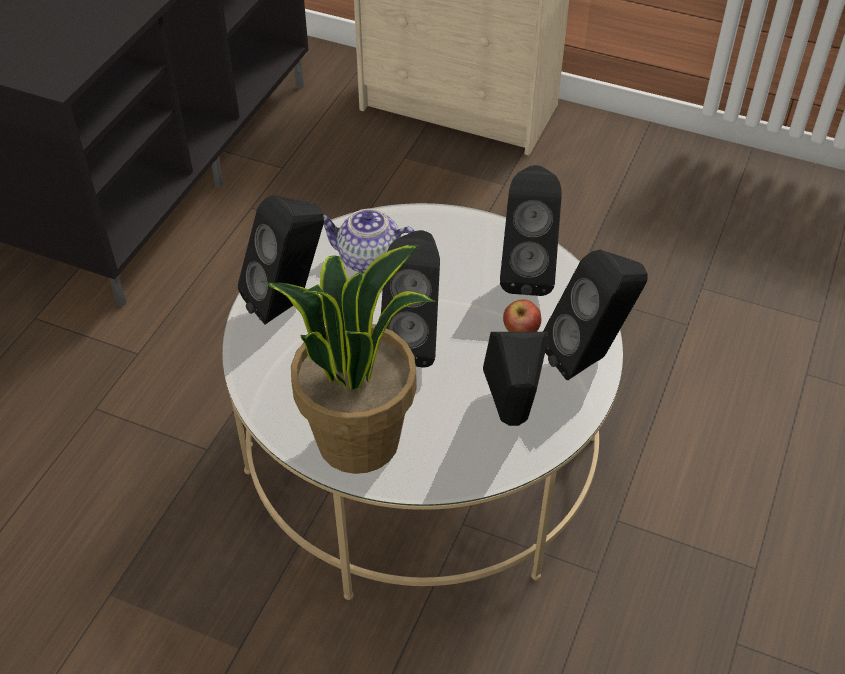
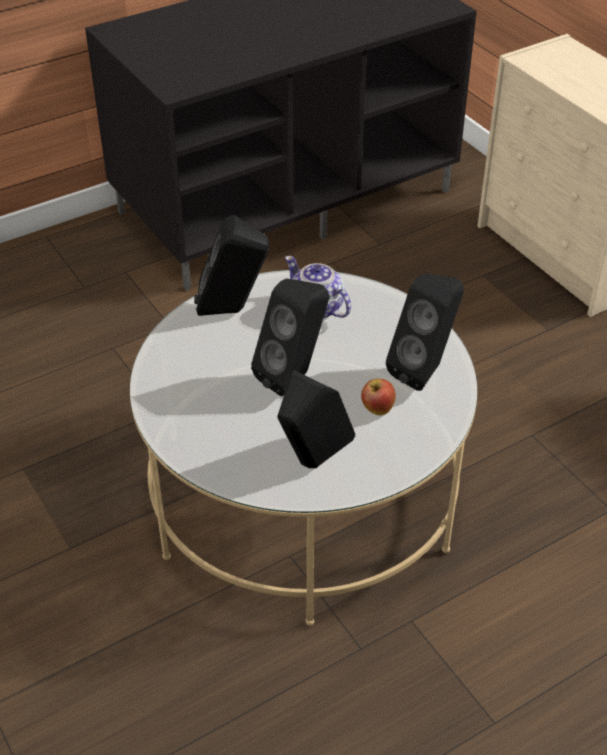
camera: 35 degrees right, 5 degrees down
(359, 438) = (193, 420): potted plant -> none
(589, 358) = (413, 452): black speaker -> none

